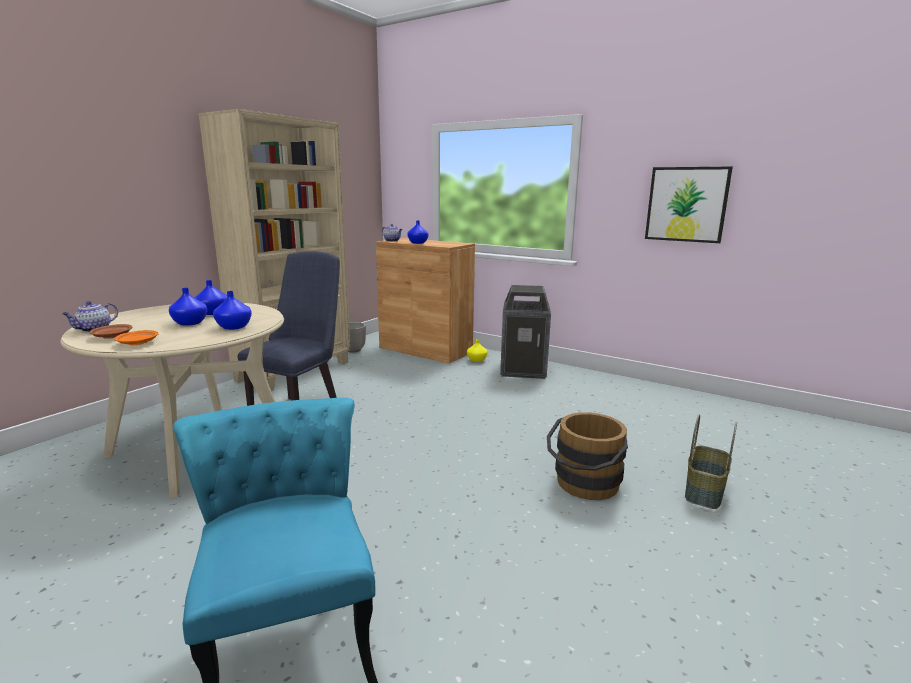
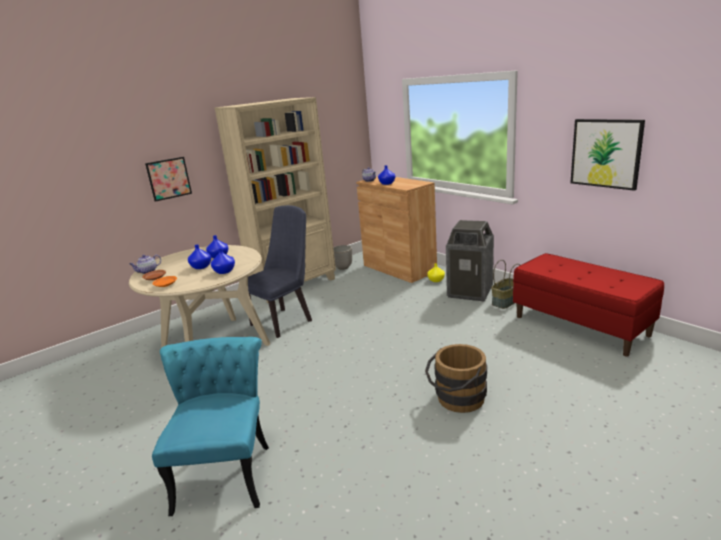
camera: 20 degrees right, 5 degrees up
(123, 202) = (169, 178): none -> picture
(663, 397) = (580, 325): none -> red bench
(705, 492) = (552, 416): basket -> basket (506, 302)

